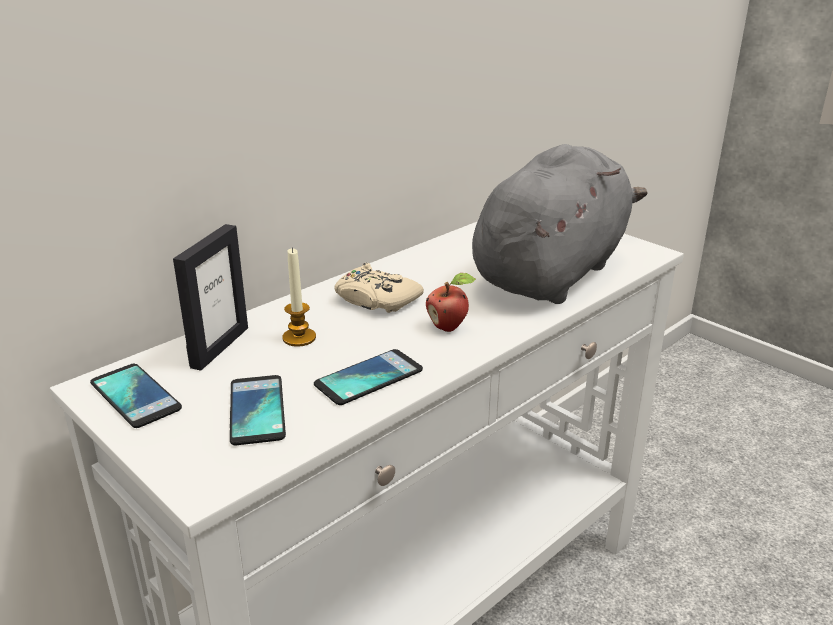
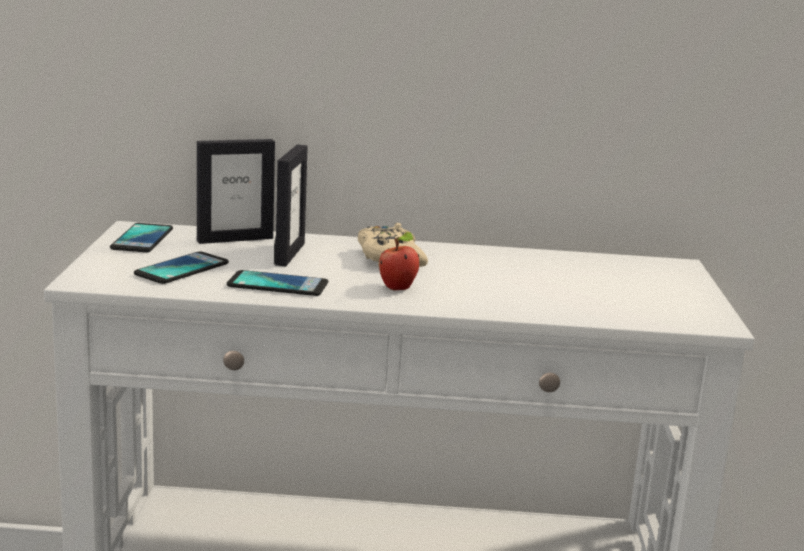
camera: 45 degrees right, 10 degrees down
(299, 338) = (289, 254): candle -> picture frame
(552, 272) = (574, 298): grey plush toy -> none

